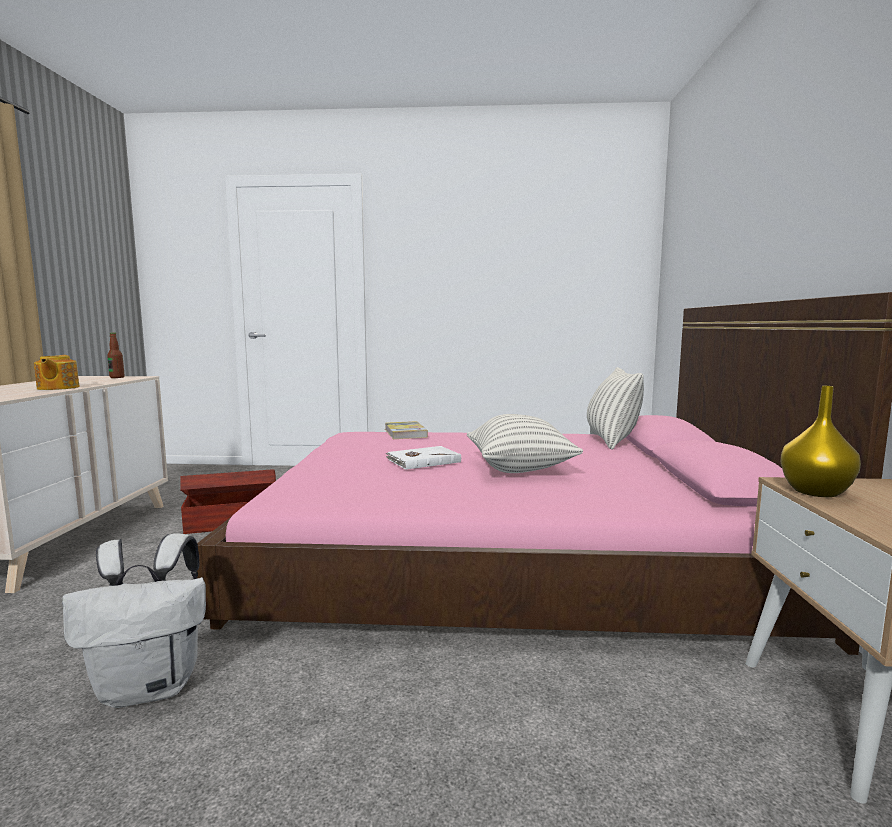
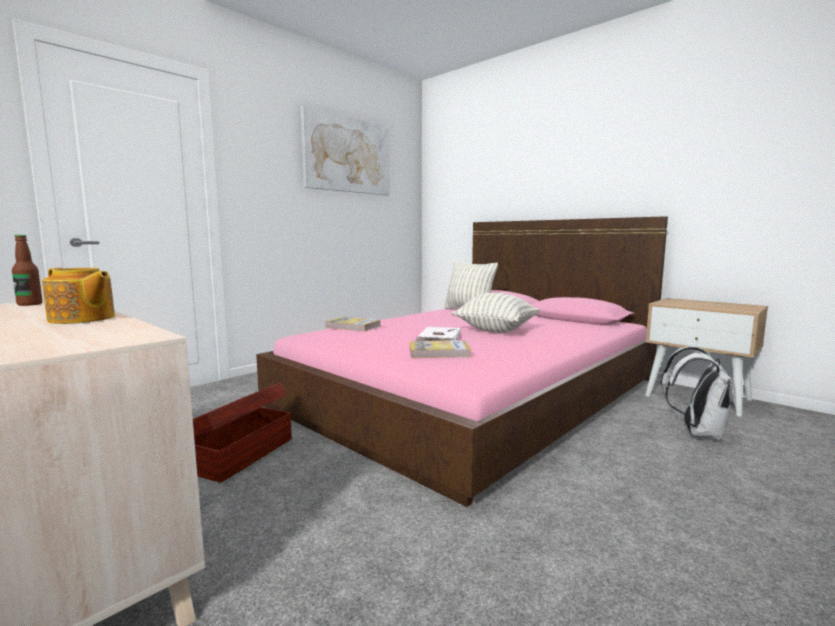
camera: 50 degrees left, 0 degrees up
(152, 686) = (537, 547): white backpack -> white backpack (698, 433)
(359, 473) = (439, 352): none -> book
(525, 230) = (348, 155): none -> picture
(814, 492) = (679, 304): yellow vase -> none

